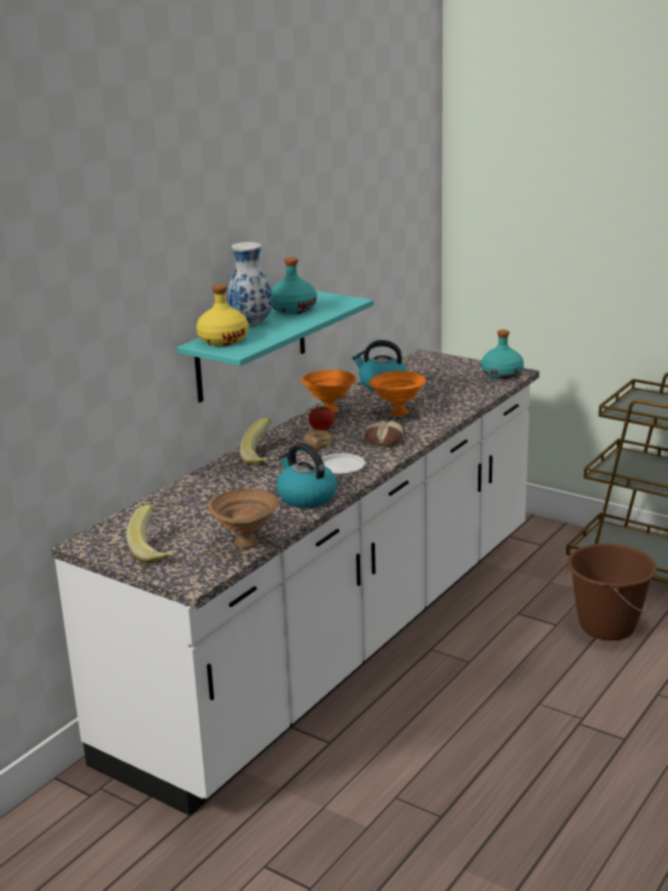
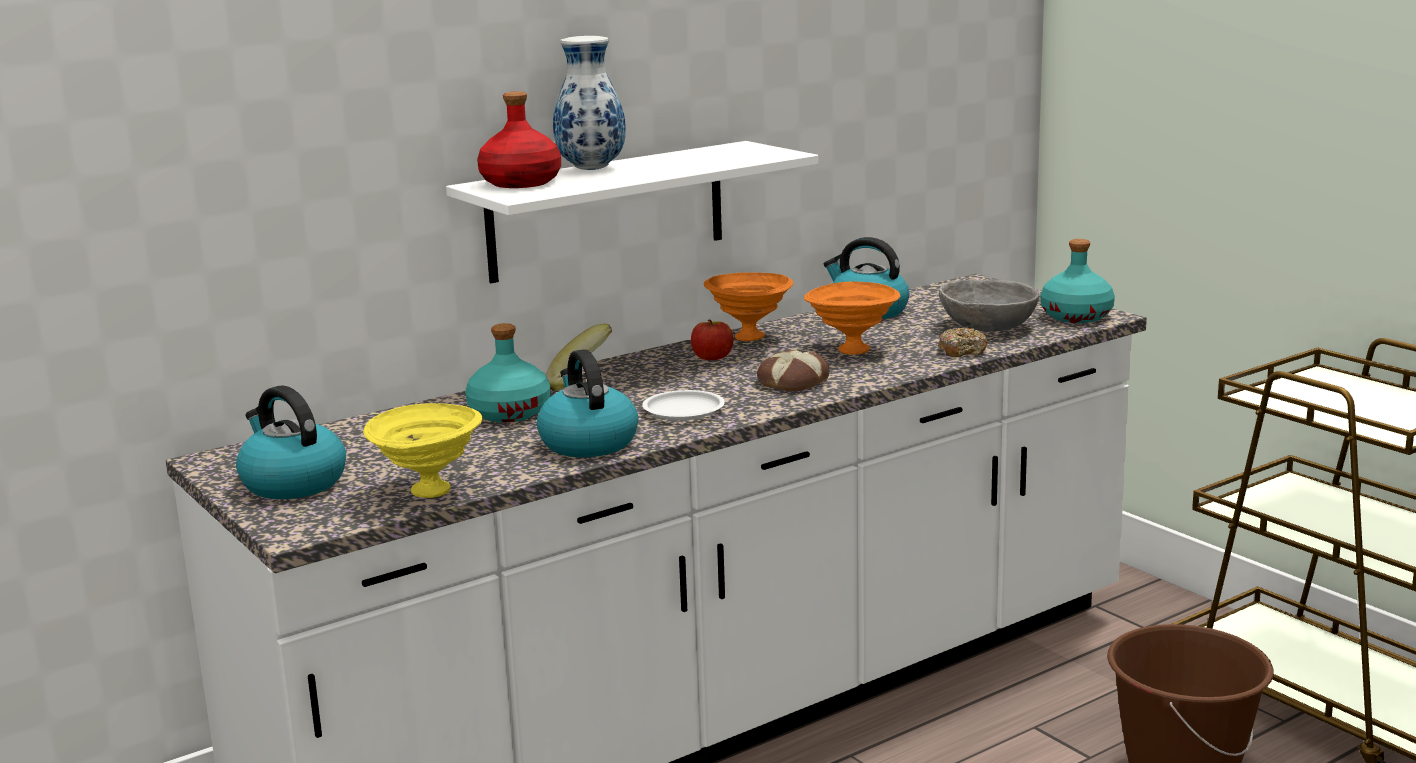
camera: 20 degrees right, 5 degrees down
(155, 551) = (292, 483): banana -> kettle
(223, 340) = (521, 182): yellow bottle -> red bottle
(246, 543) = (429, 492): brown bowl -> yellow bowl
(251, 346) = (607, 211): turquoise shelf -> white shelf
(293, 309) = (678, 157): turquoise bottle -> turquoise bottle (509, 412)
(318, 445) = (683, 378): donut -> donut (962, 351)
(459, 387) = (986, 326): none -> grey bowl

